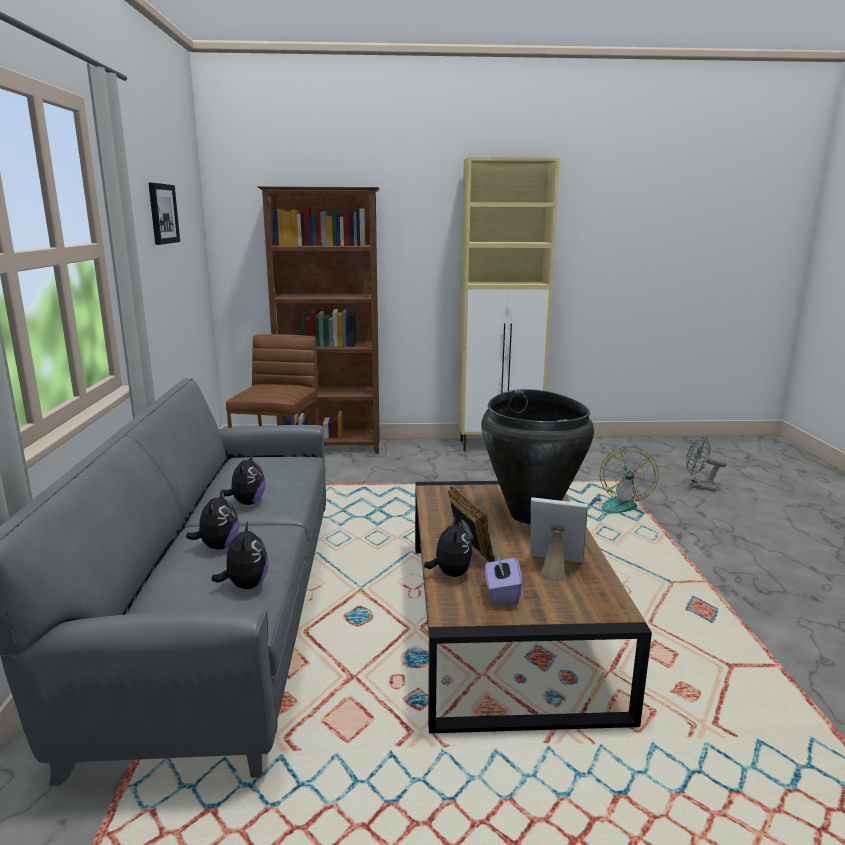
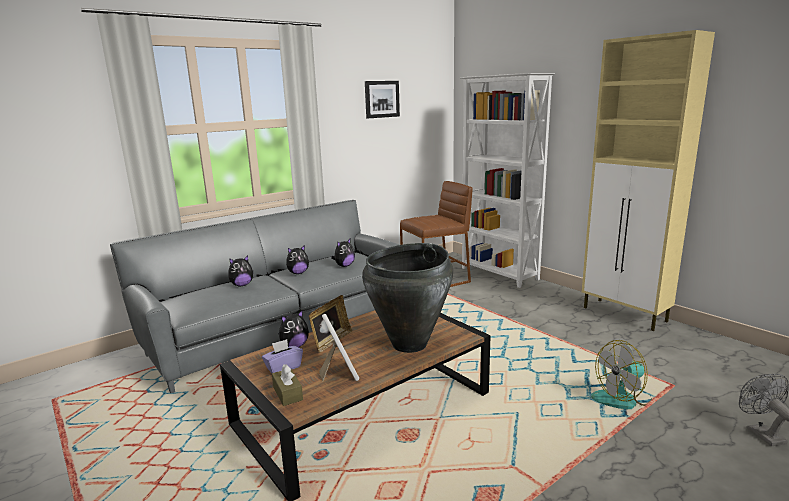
camera: 55 degrees right, 0 degrees up
(245, 585) = (211, 303): plush toy -> plush toy (344, 266)
(331, 447) = (499, 274): brown bookcase -> white bookcase
(572, 607) = (287, 393): none -> brown tissue box

